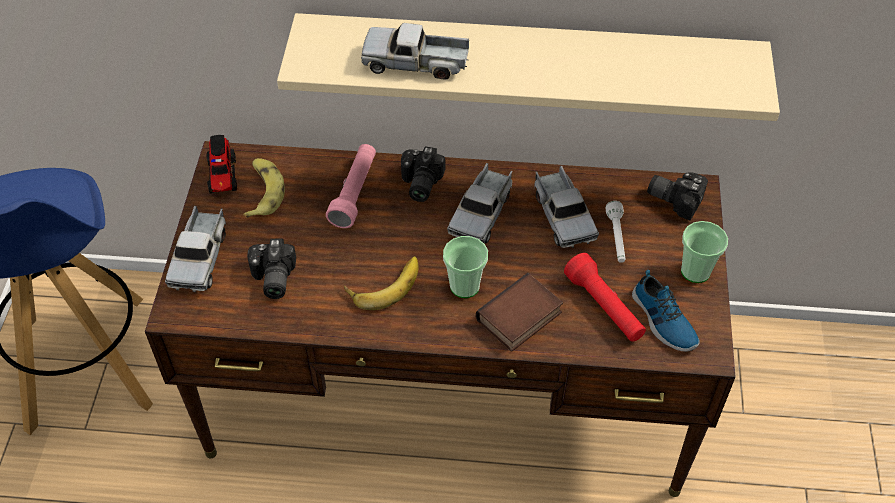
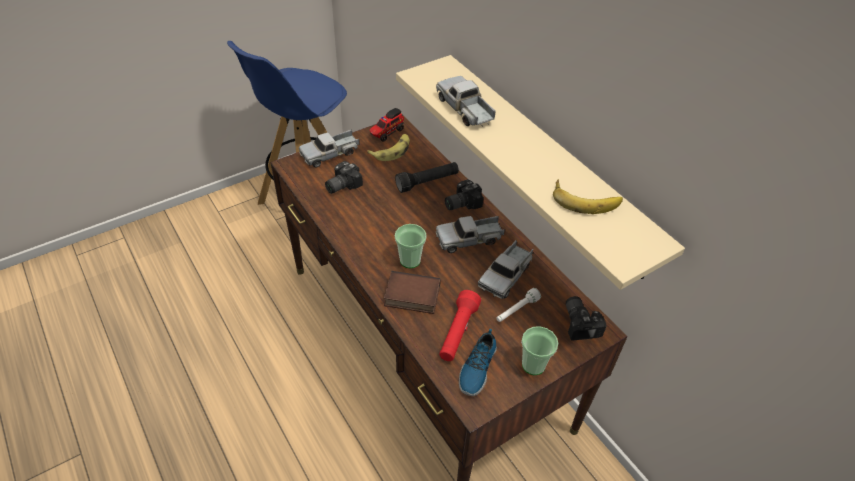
camera: 50 degrees right, 5 degrees down
(354, 193) = (427, 182): pink flashlight -> black flashlight
(384, 284) = (379, 227): banana -> banana (585, 199)

